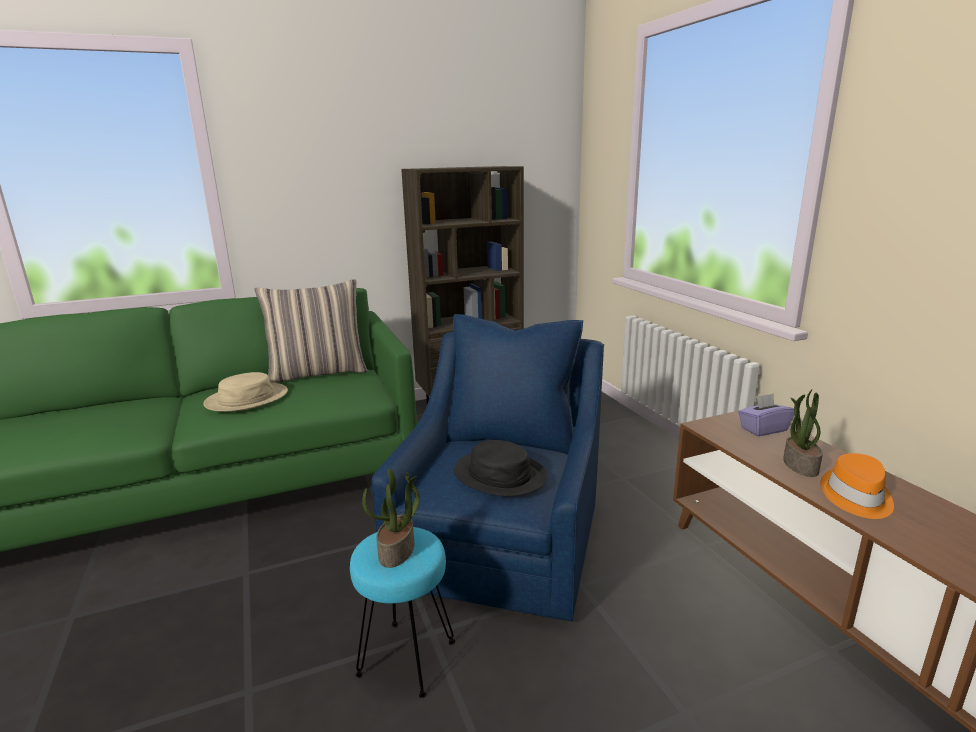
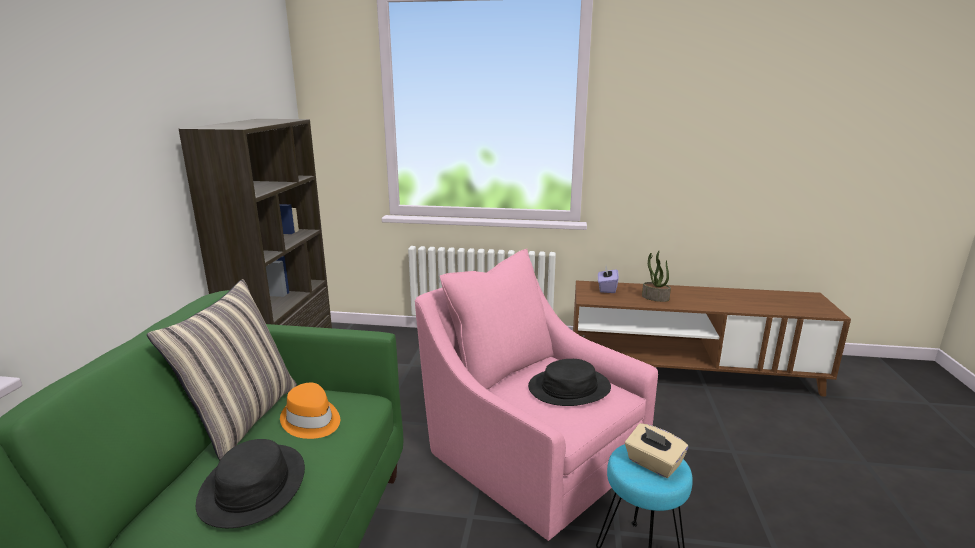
camera: 60 degrees left, 0 degrees up
(247, 398) = (252, 486): beige hat -> black hat
(397, 551) = (653, 464): potted plant -> beige tissue box
(502, 540) = (531, 454): blue armchair -> pink armchair
(856, 497) = (694, 300): orange hat -> orange hat (311, 421)

